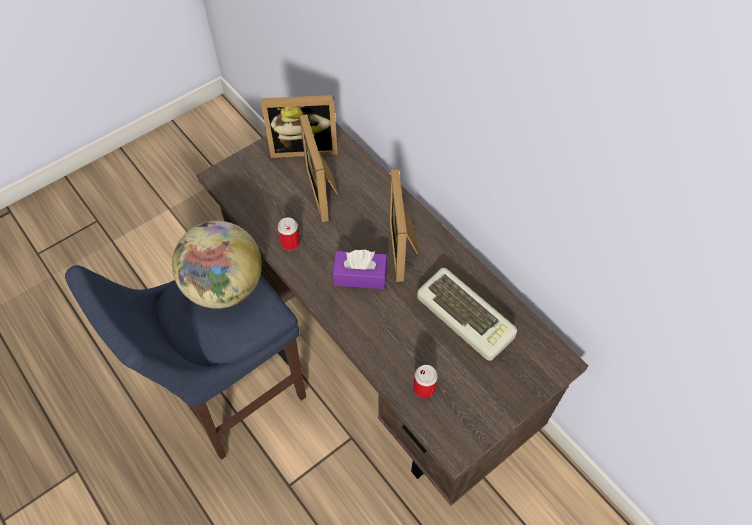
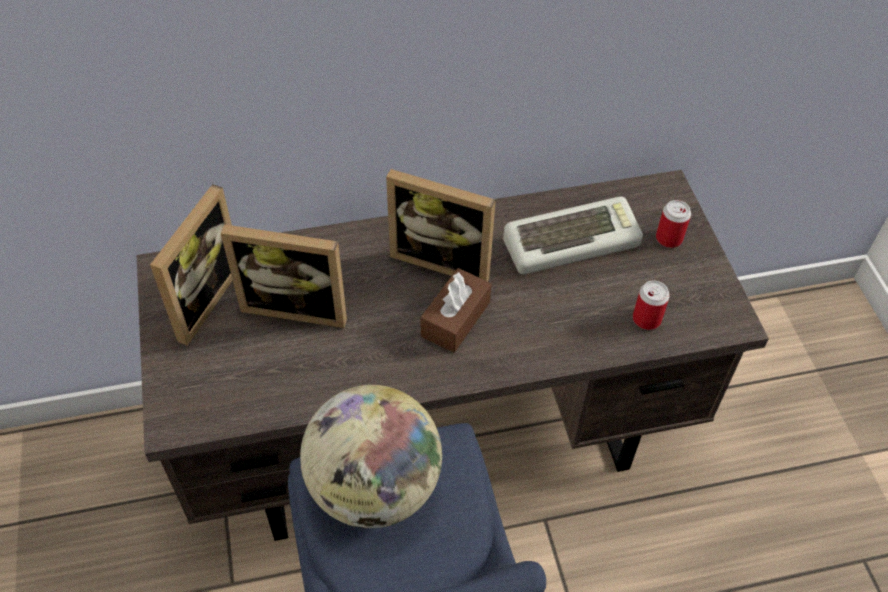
camera: 65 degrees left, 5 degrees down
(290, 243) = (355, 376): can -> can (669, 238)
(360, 276) = (455, 319): purple tissue box -> brown tissue box

